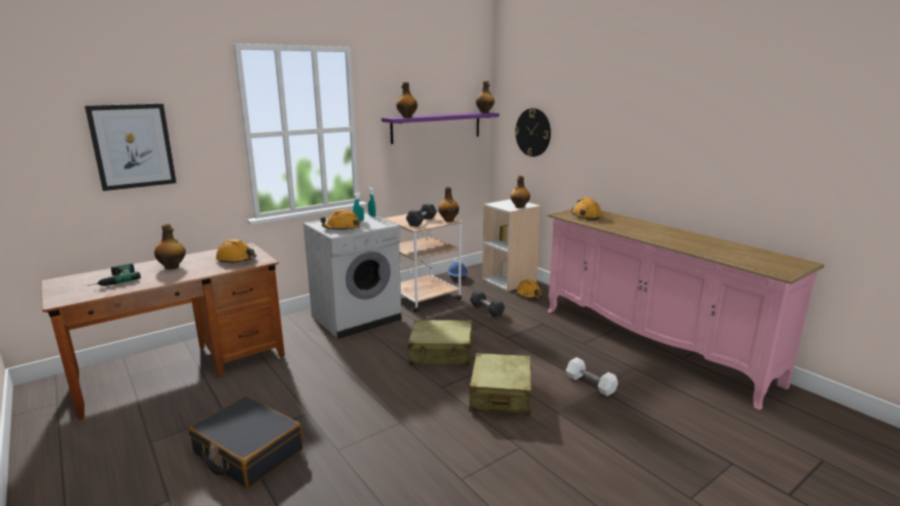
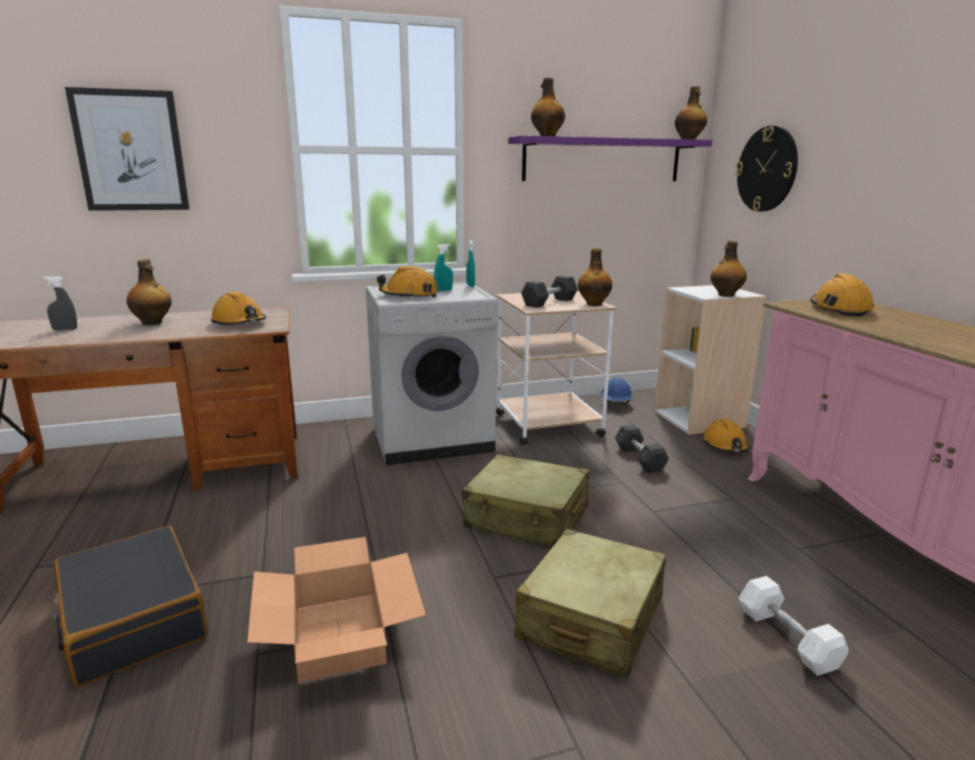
camera: 20 degrees right, 0 degrees up
(113, 280) = (65, 329): power drill -> grey spray bottle
(377, 431) = (339, 635): none -> cardboard box

